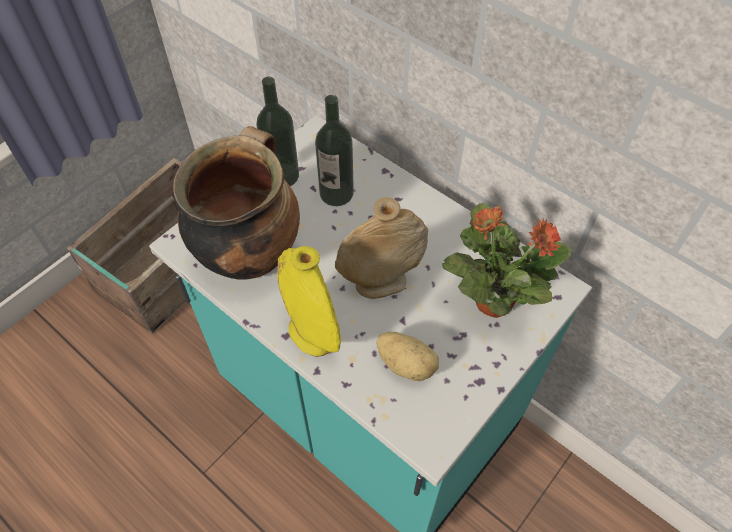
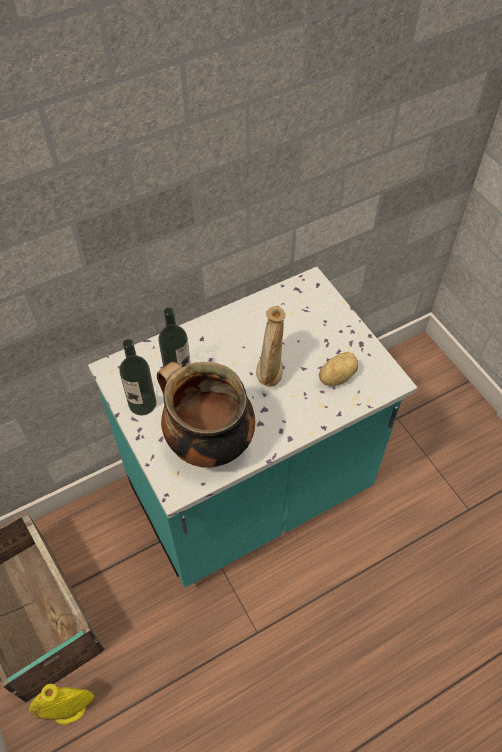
camera: 70 degrees left, 0 degrees up
(312, 335) = (296, 423): yellow vase -> yellow vase (70, 710)
(492, 300) = (307, 317): potted plant -> none

